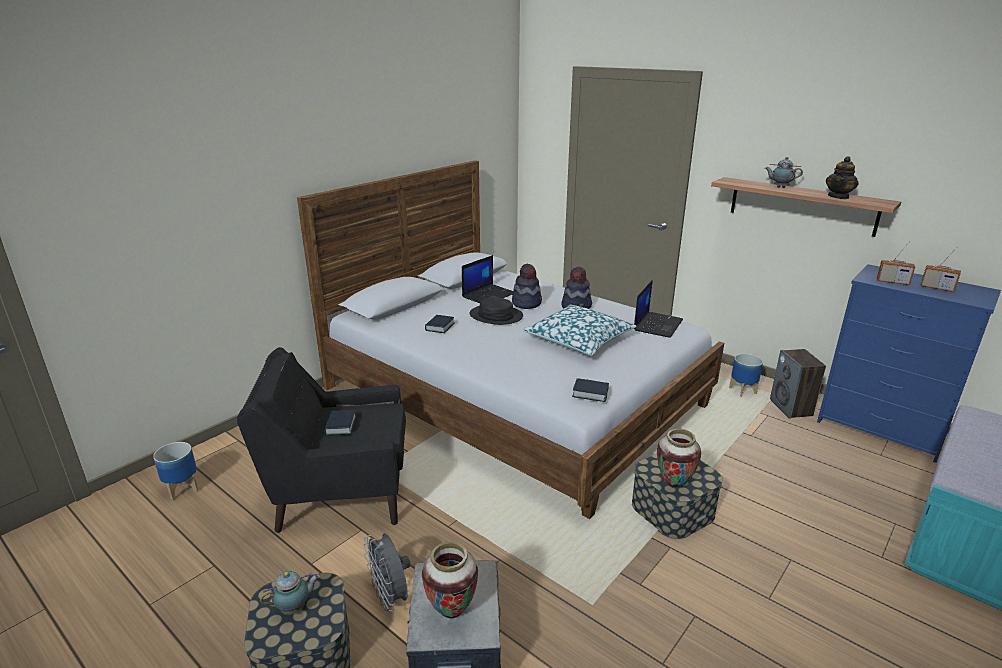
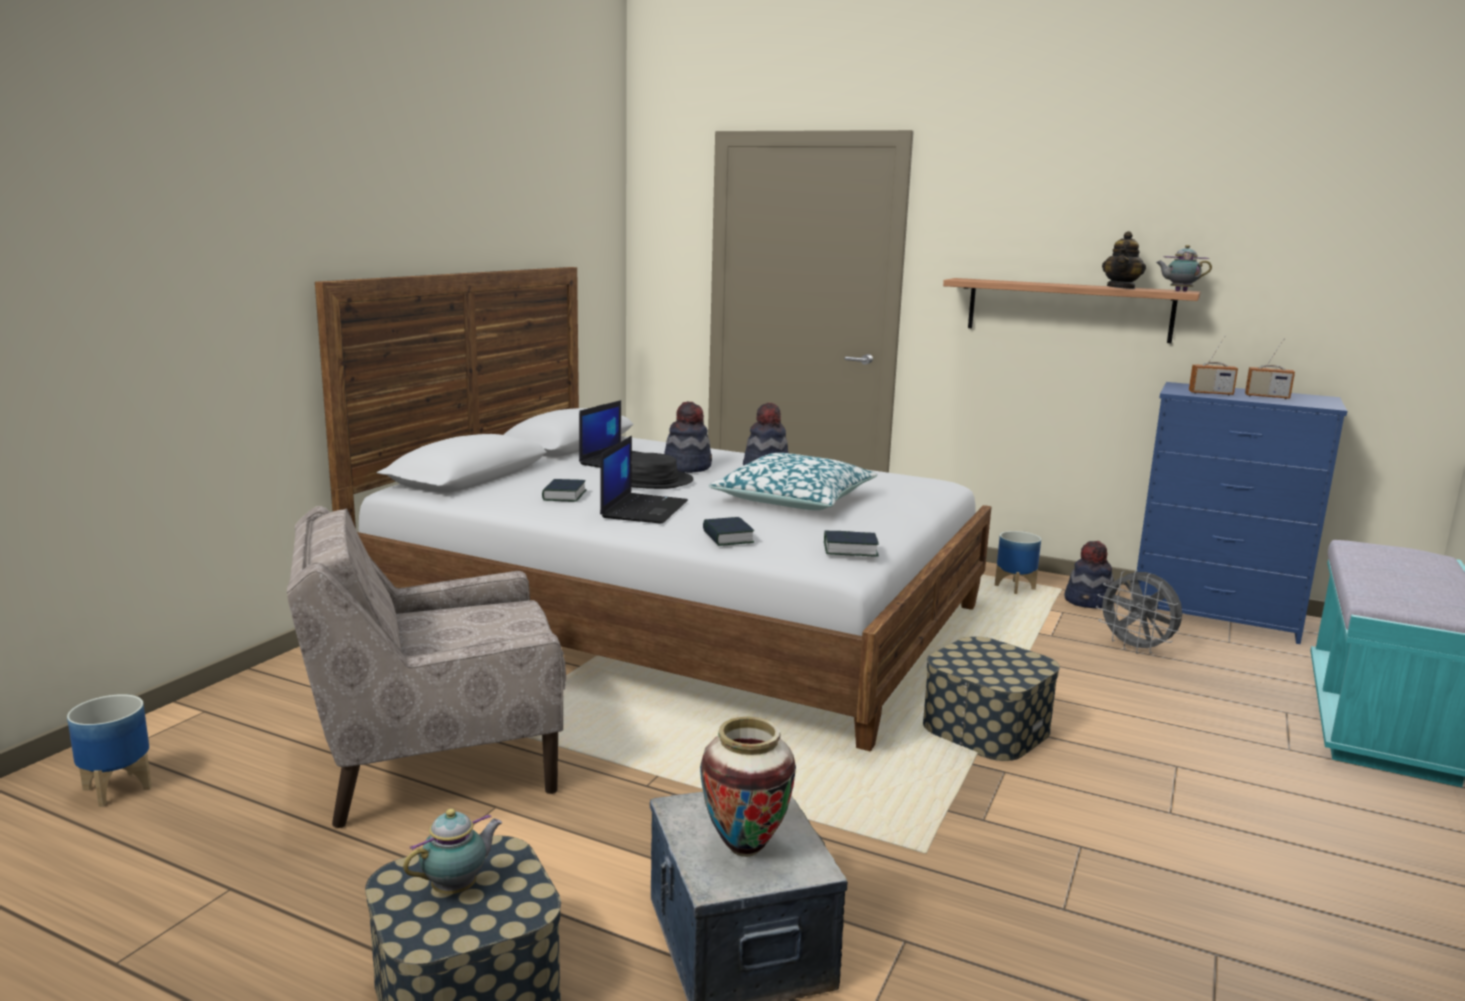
camera: 15 degrees left, 10 degrees down
(340, 426) = (442, 632): book -> book (728, 537)
(341, 491) = (435, 760): black armchair -> beige armchair
(390, 597) = (590, 888): grey fan -> grey fan (1136, 648)
(657, 324) = (898, 480): laptop -> laptop (644, 509)
(674, 484) = (994, 675): vase -> none
(779, 187) = (1038, 283): teapot -> teapot (1179, 291)
(791, 408) = (1089, 601): speaker -> hat

